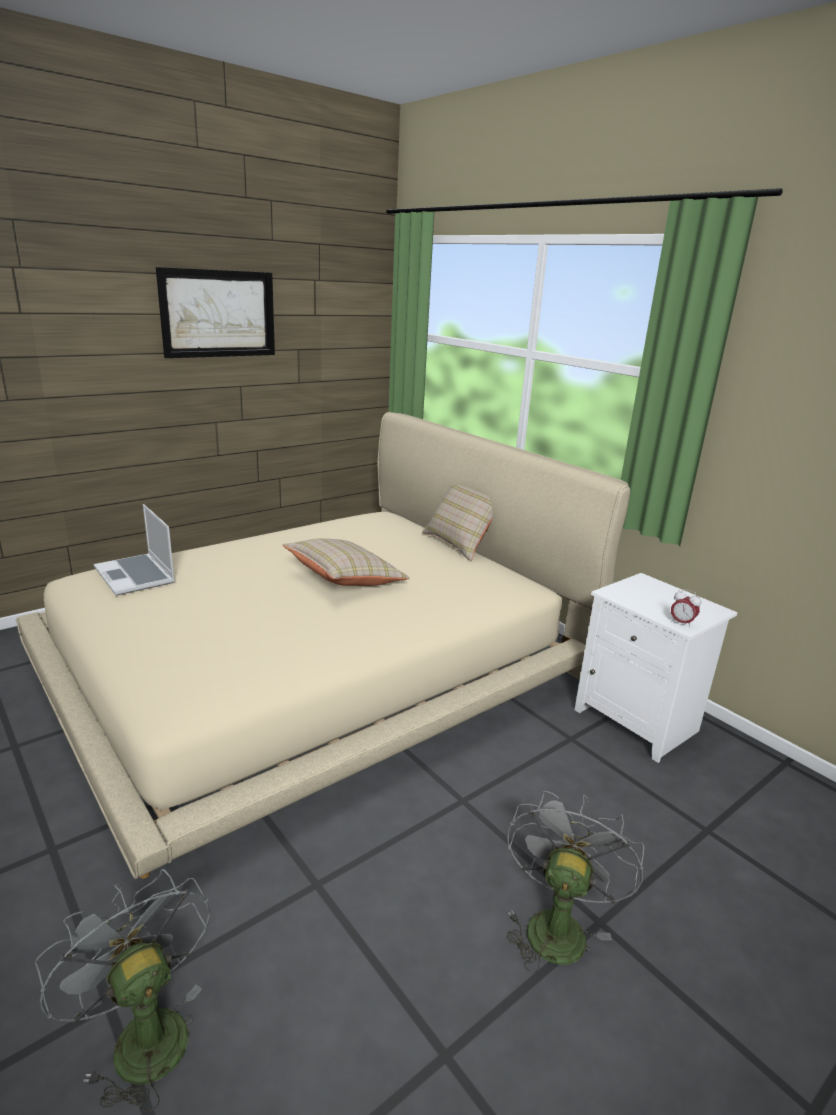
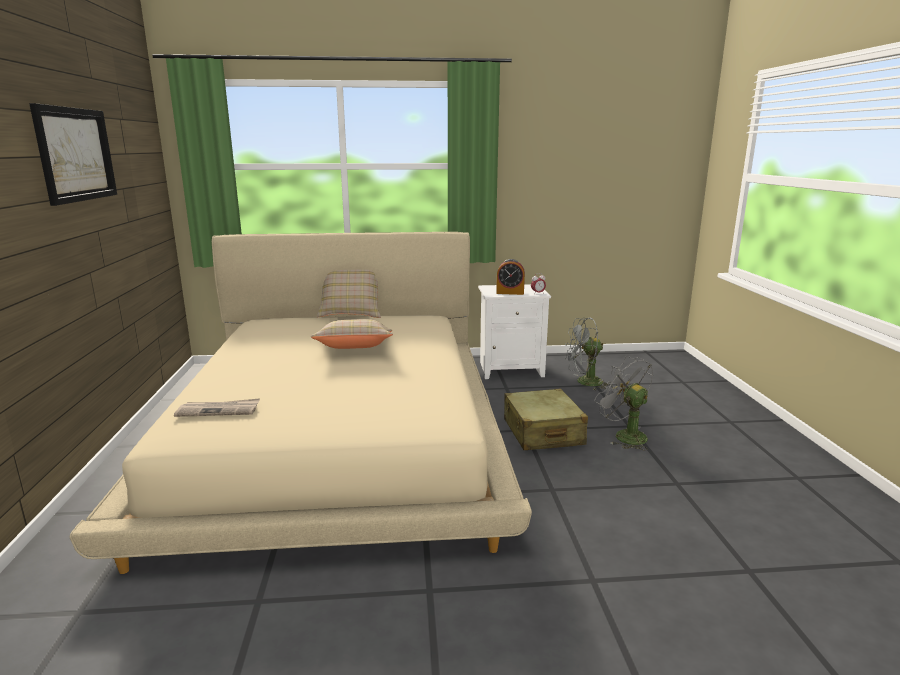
camera: 55 degrees left, 5 degrees down
(136, 576) = (219, 410): laptop -> newspaper
(142, 1034) = (621, 570): grey fan -> grey fan (584, 382)
(472, 821) = (542, 432): none -> beige suitcase
(644, 602) = (510, 292): none -> alarm clock

